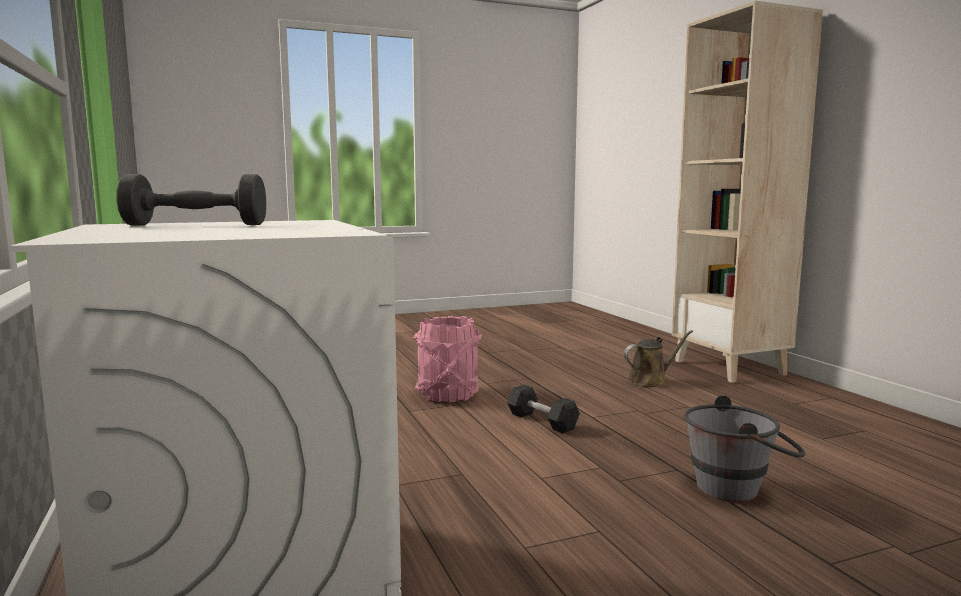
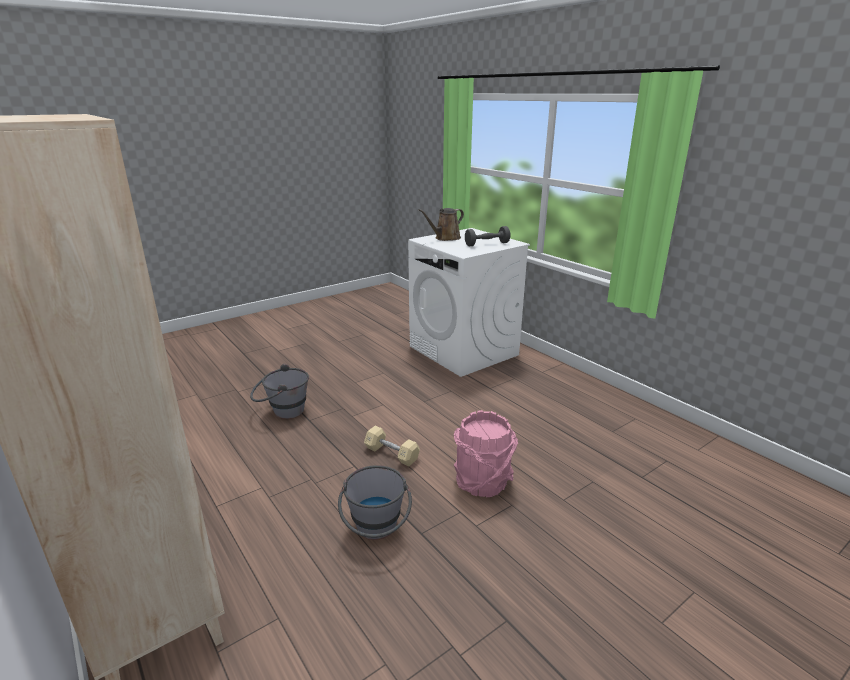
camera: 165 degrees right, 15 degrees up
(542, 421) = (391, 454): black dumbbell -> beige dumbbell
(569, 381) = (376, 531): none -> grey bucket
(650, 381) = (285, 551): brown watering can -> brown watering can (445, 238)

